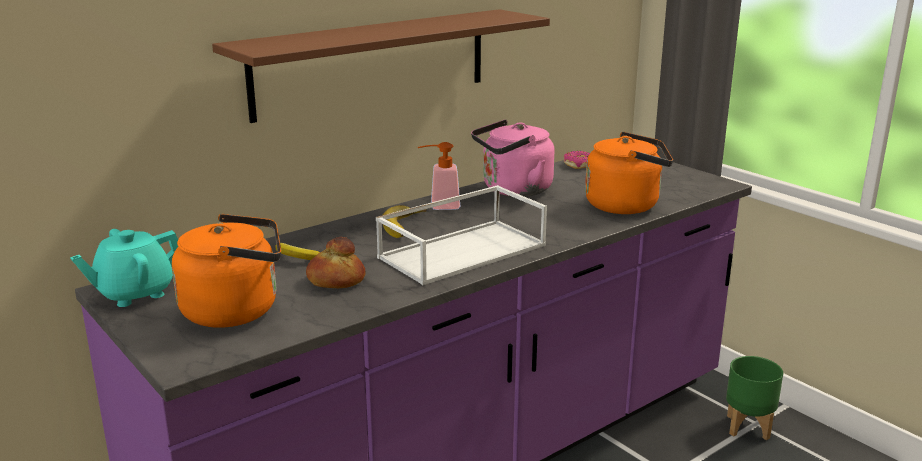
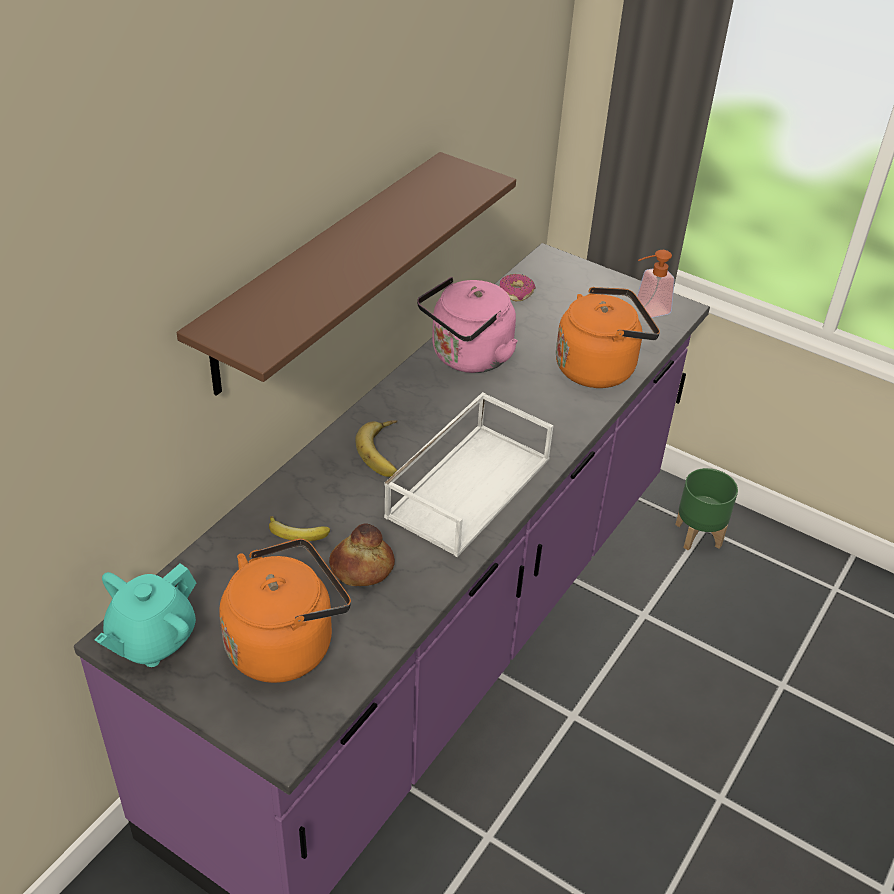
camera: 20 degrees left, 20 degrees up
(439, 206) = (401, 404): soap dispenser -> soap dispenser (646, 310)

